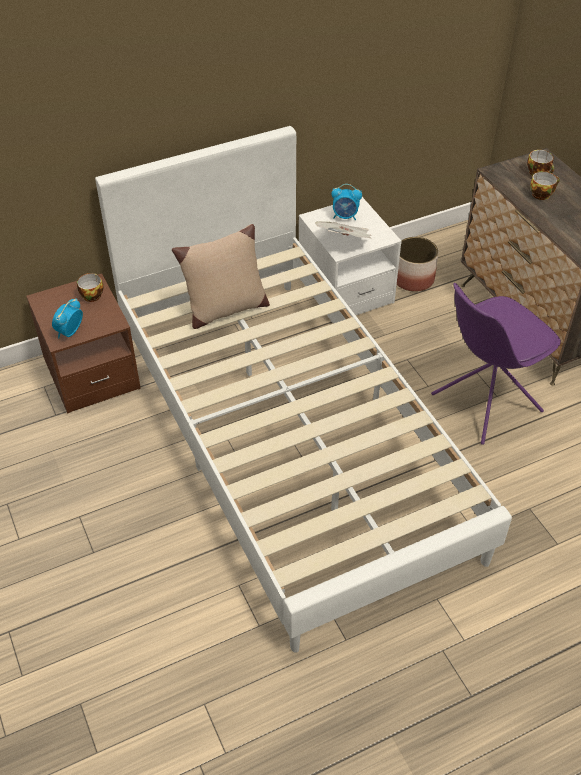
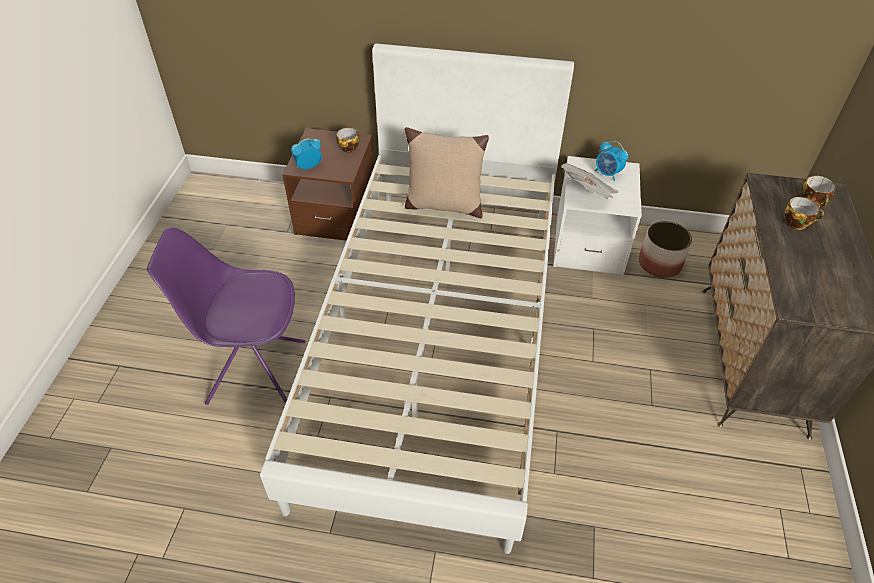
camera: 35 degrees right, 0 degrees up
(484, 403) = (633, 405): purple chair -> purple chair (255, 371)

